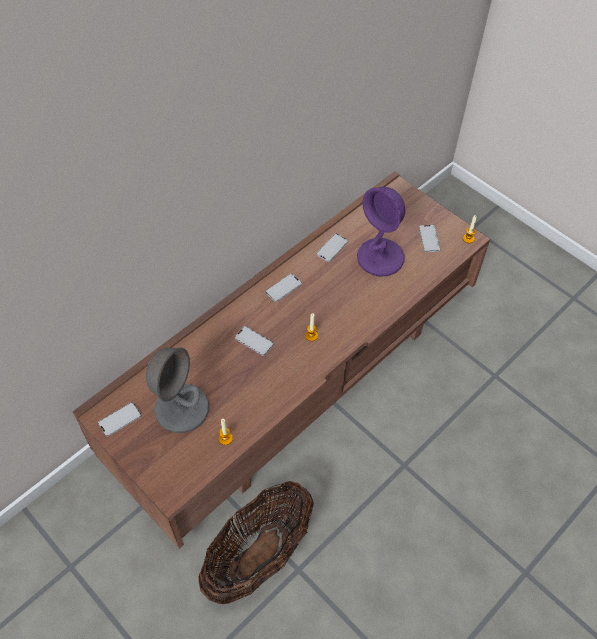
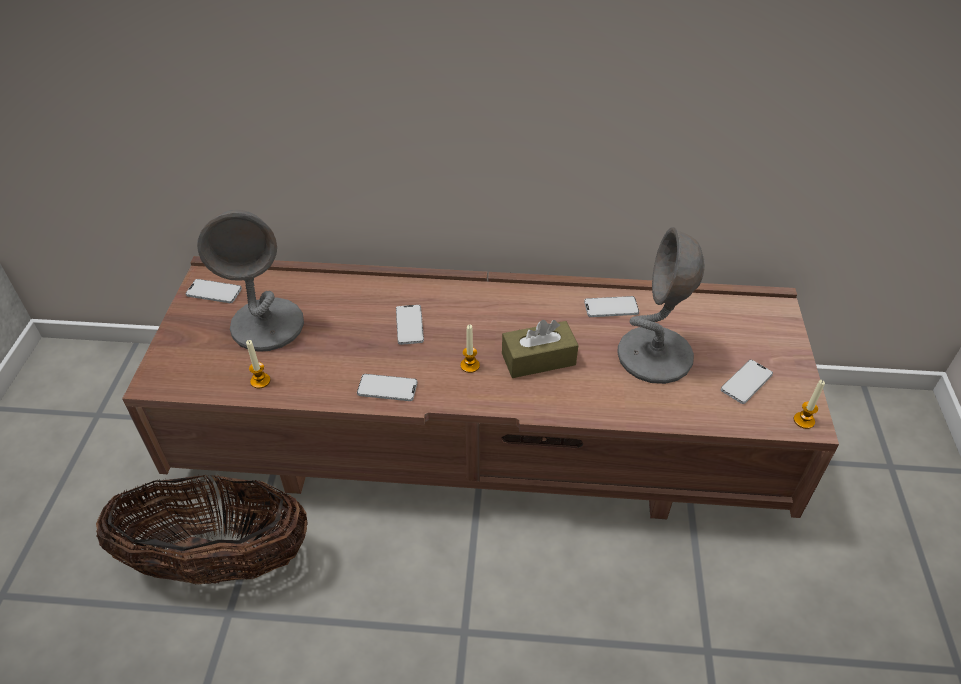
camera: 50 degrees right, 10 degrees down
(283, 288) = (506, 304): phone -> phone (387, 388)
(336, 304) = (538, 359): none -> brown tissue box
(380, 258) = (655, 356): purple table lamp -> grey table lamp

